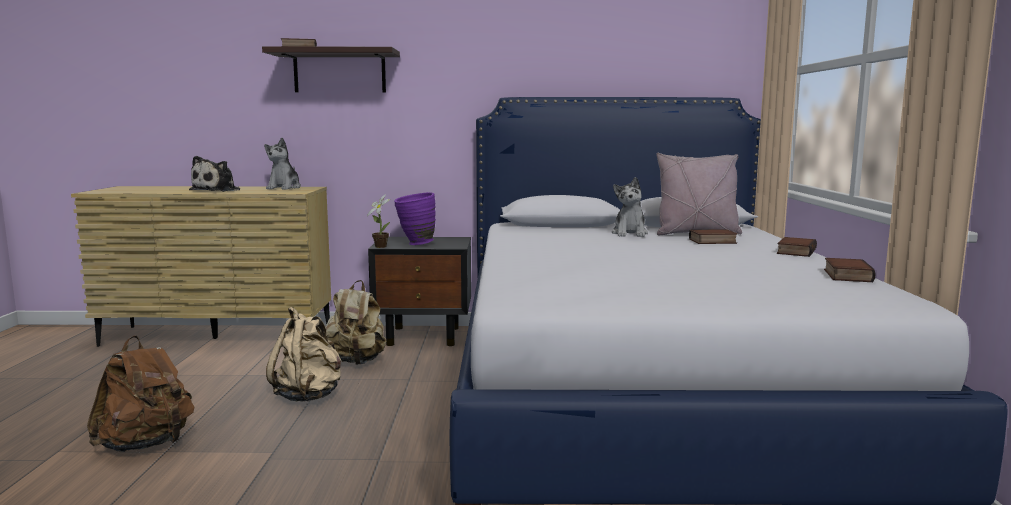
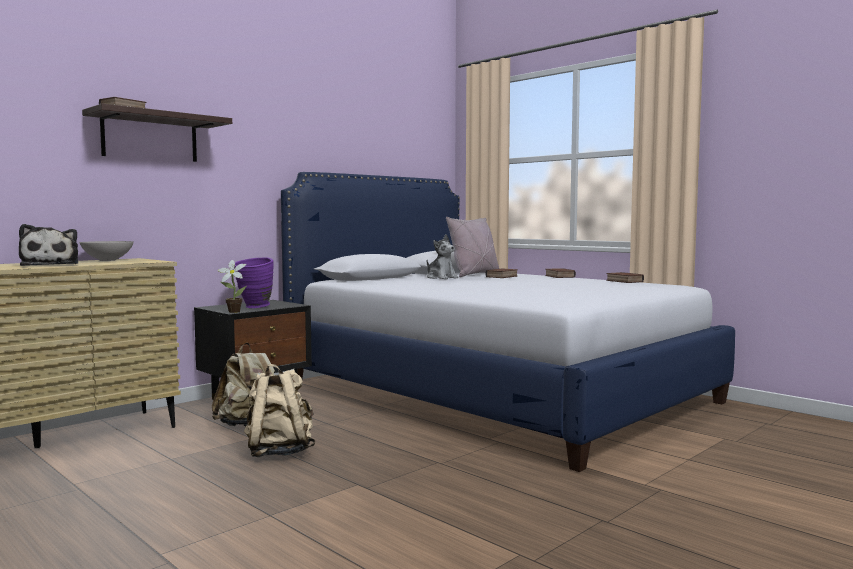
camera: 45 degrees left, 5 degrees down
(146, 445) = (239, 519): brown backpack -> none
(284, 188) = (108, 260): plush toy -> white bowl

